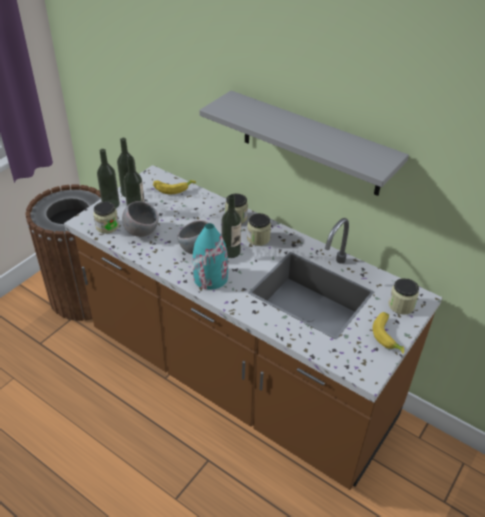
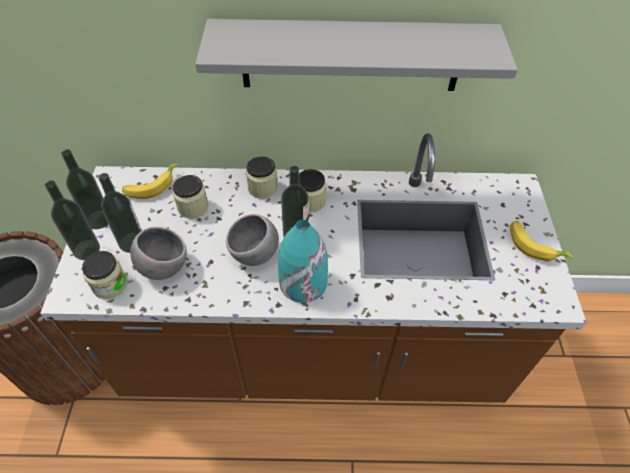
camera: 35 degrees left, 10 degrees up
(401, 305) = (512, 203): jar -> jar (193, 207)

